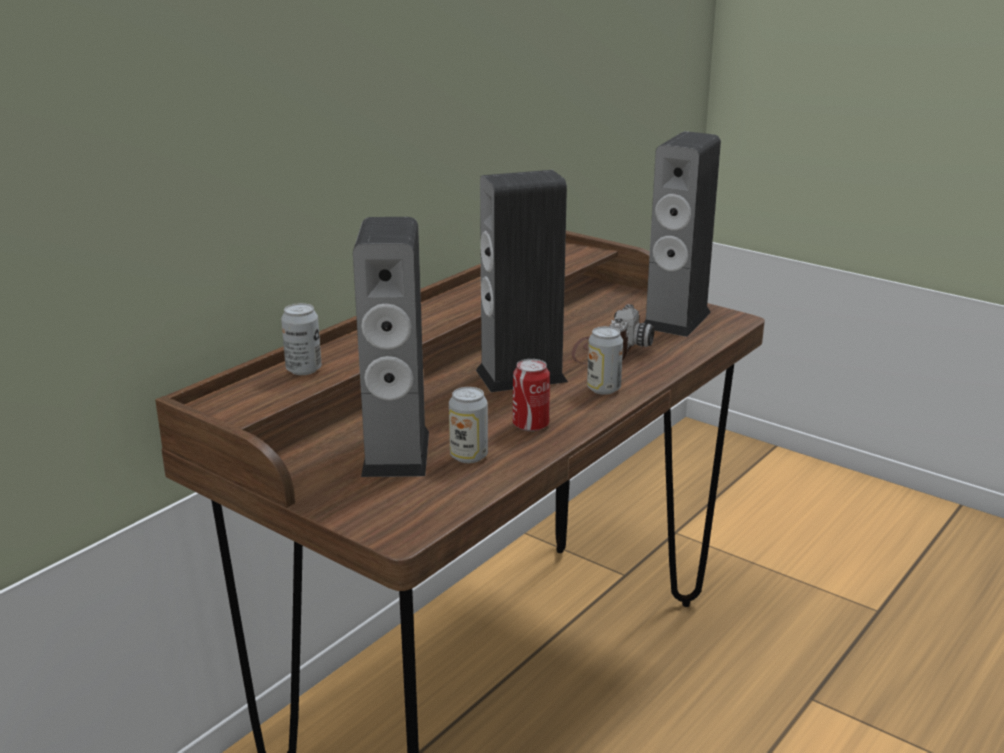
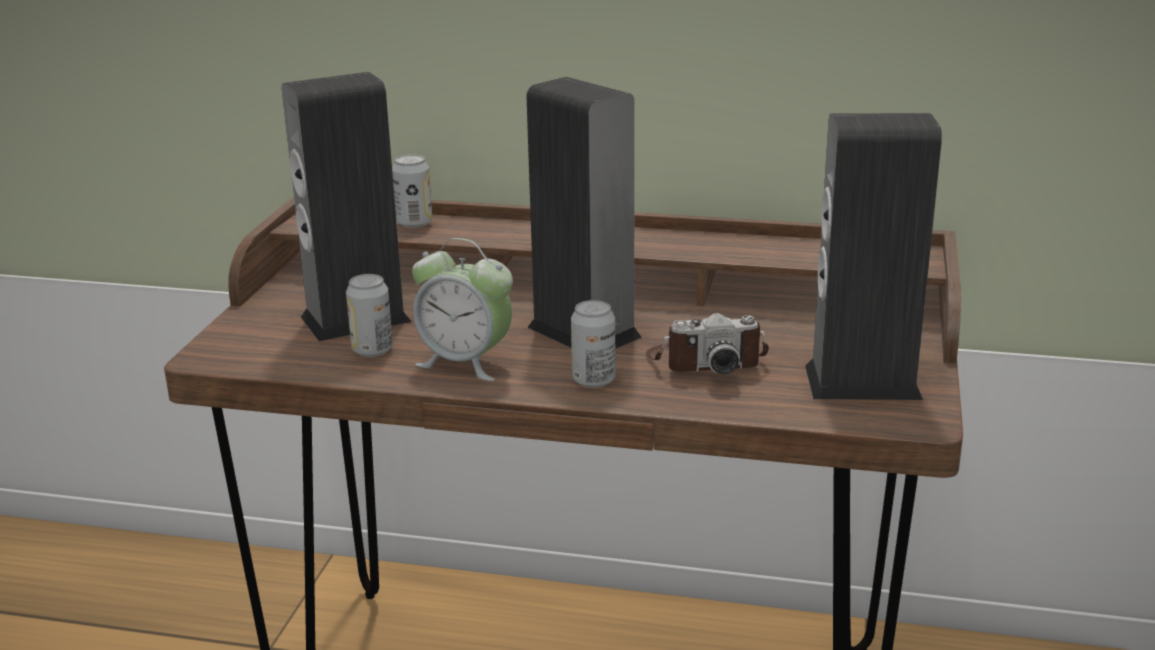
camera: 65 degrees right, 0 degrees up
(530, 425) = (465, 362): can -> alarm clock

